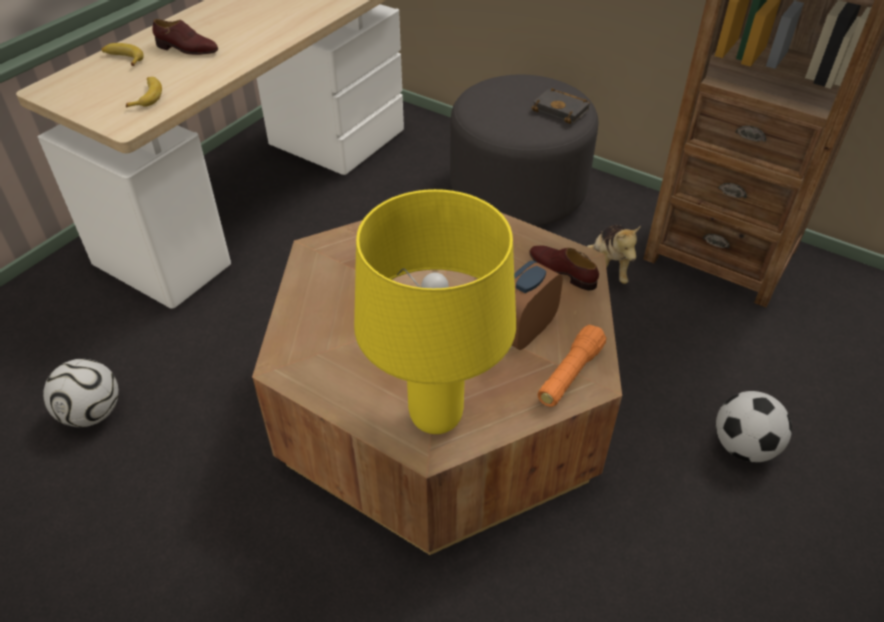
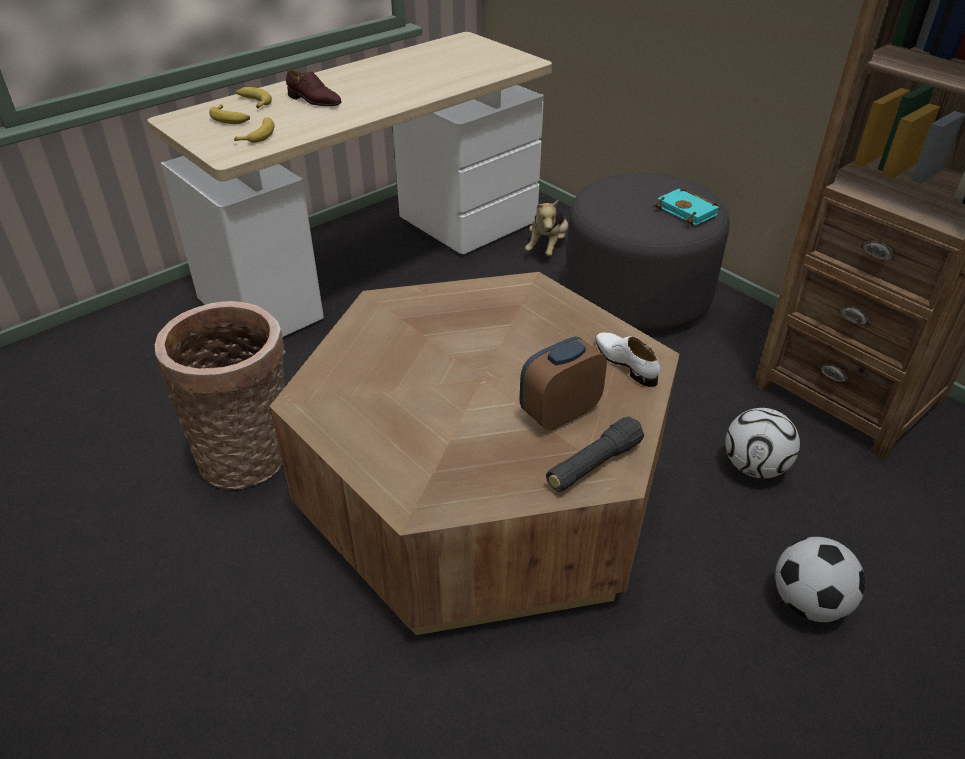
camera: 15 degrees right, 5 degrees down
(92, 413) = (146, 430): football -> football (754, 467)
(108, 82) = (231, 119): none -> banana
(209, 420) = (249, 457): none -> basket
(436, 418) = (434, 480): yellow table lamp -> none
(562, 110) = (689, 211): black book -> turquoise book
(562, 271) = (625, 363): brown shoe -> white shoe
(570, 374) = (593, 465): orange flashlight -> black flashlight
(609, 267) = (711, 386): plush toy -> plush toy (547, 247)

